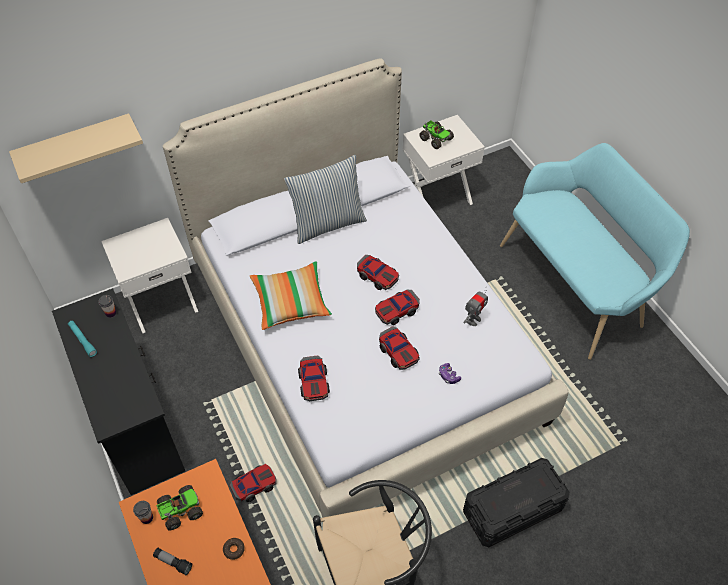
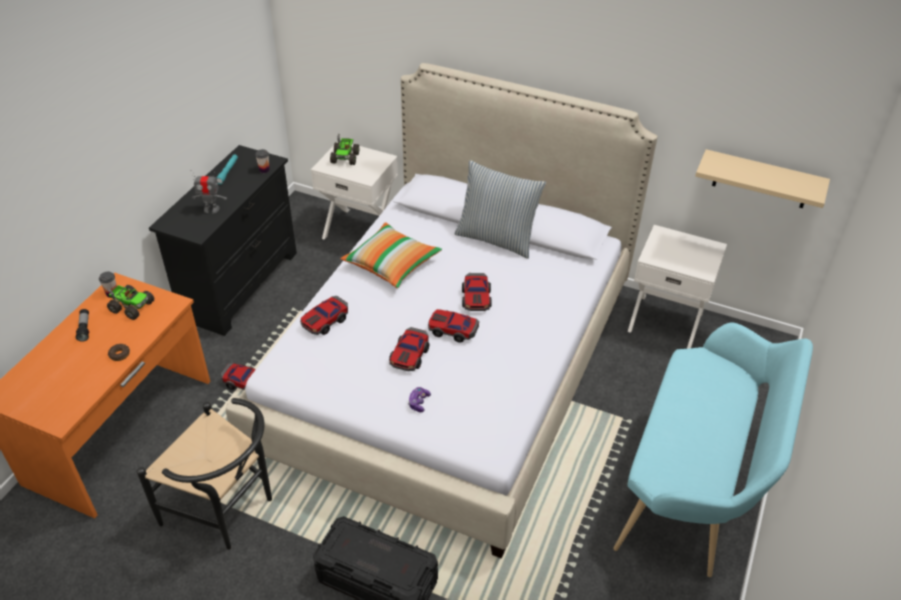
camera: 50 degrees right, 10 degrees down
(75, 146) = (340, 35): beige shelf -> beige shelf (761, 180)
(435, 138) = (677, 246): toy truck -> toy truck (345, 157)
(473, 320) = (500, 386): toy robot -> toy robot (211, 209)

